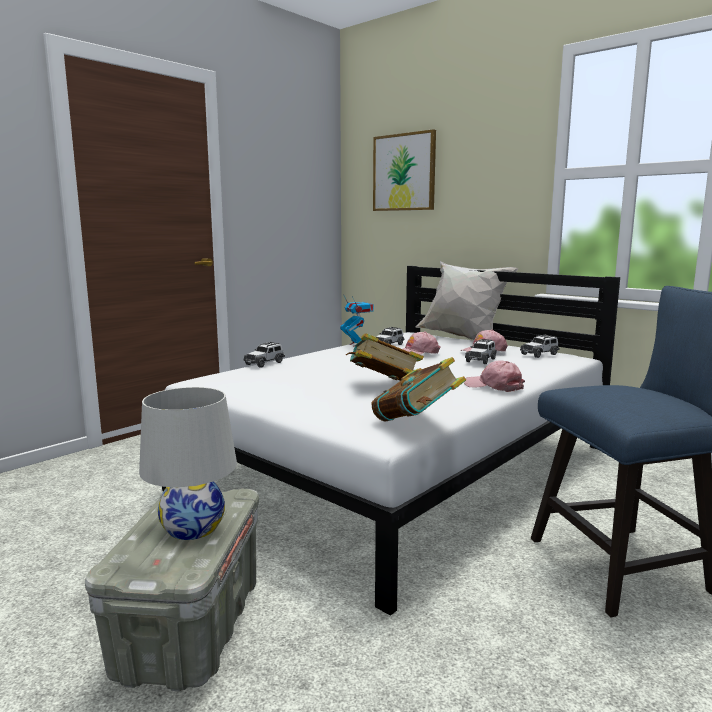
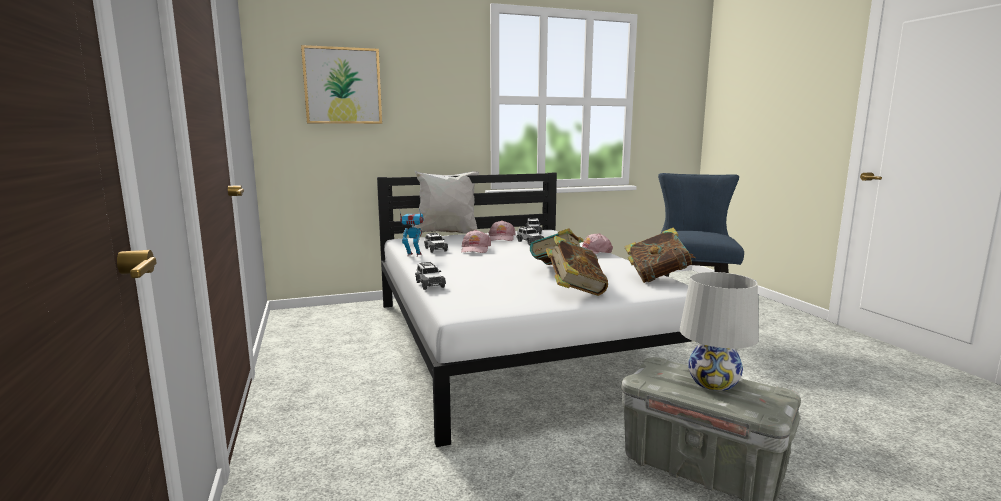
camera: 60 degrees left, 0 degrees up
(302, 400) = (575, 290): none -> book

